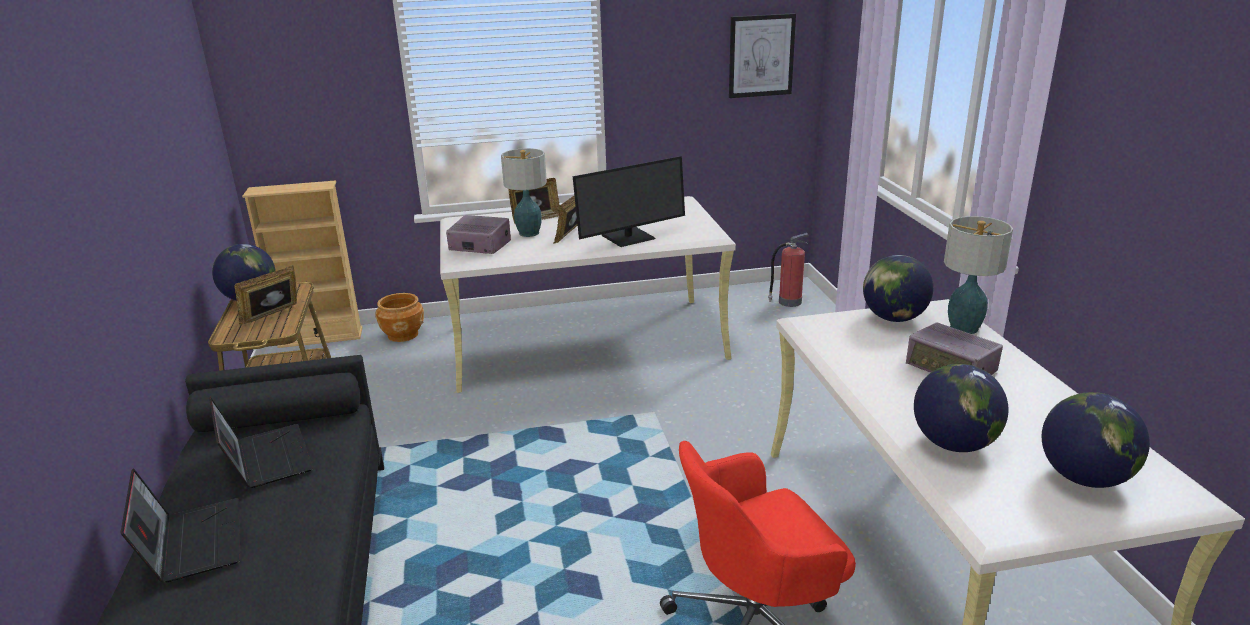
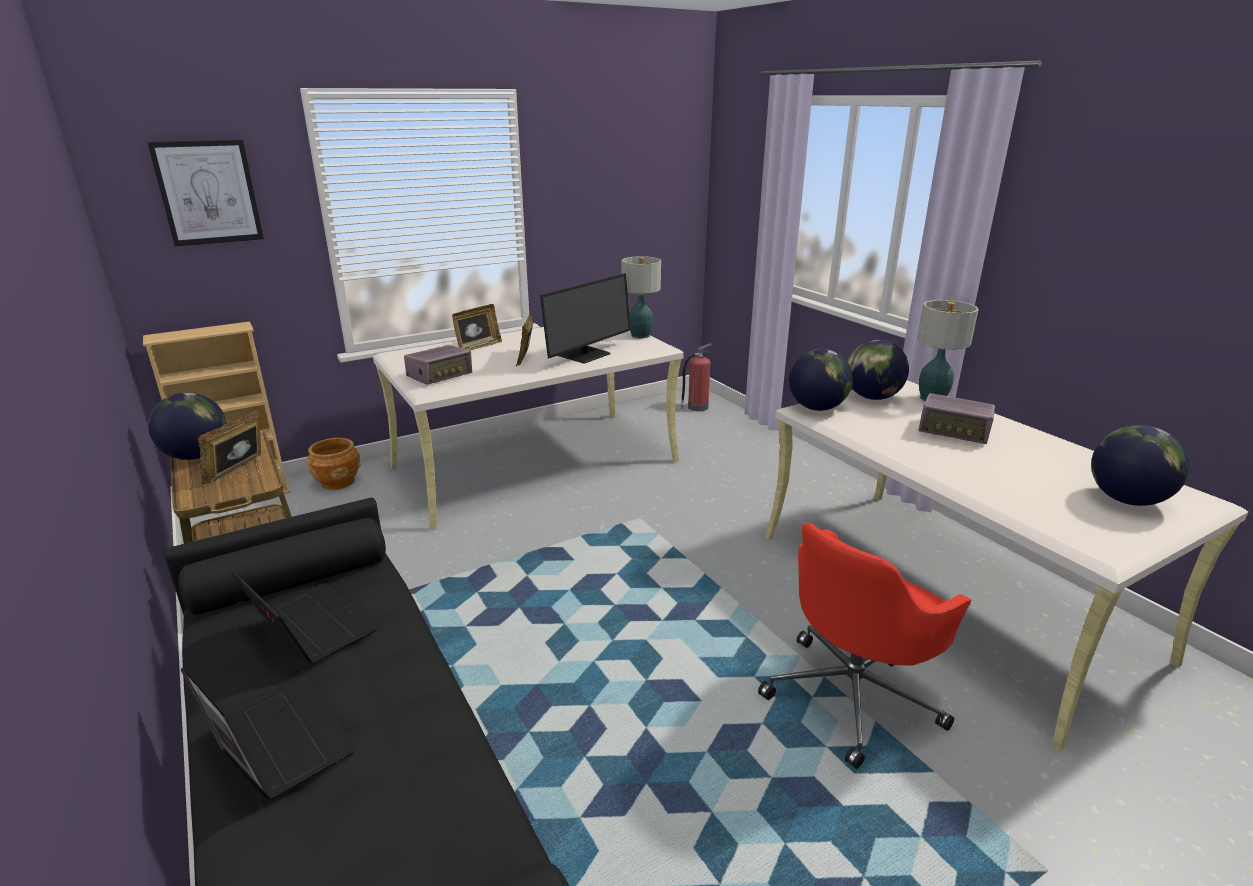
camera: 20 degrees left, 0 degrees up
(480, 246) = (440, 376): radio -> radio turned 135 degrees clockwise
(529, 233) = (482, 359): table lamp -> table lamp (640, 335)
(761, 56) = (659, 183): picture -> picture (208, 192)
(954, 444) = (1012, 489): globe -> globe (817, 408)

